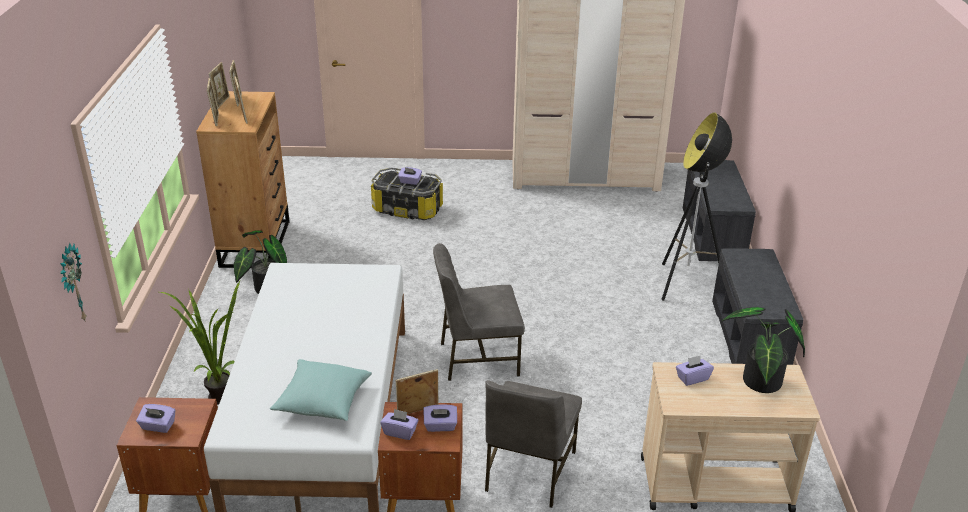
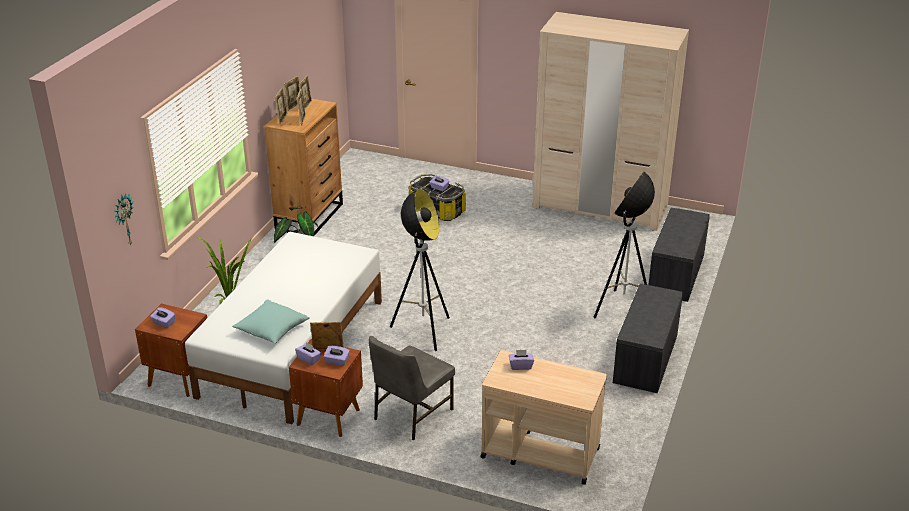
camera: 20 degrees right, 0 degrees up
(477, 358) = (423, 331): grey chair -> floor lamp
(759, 383) = (566, 379): potted plant -> none

